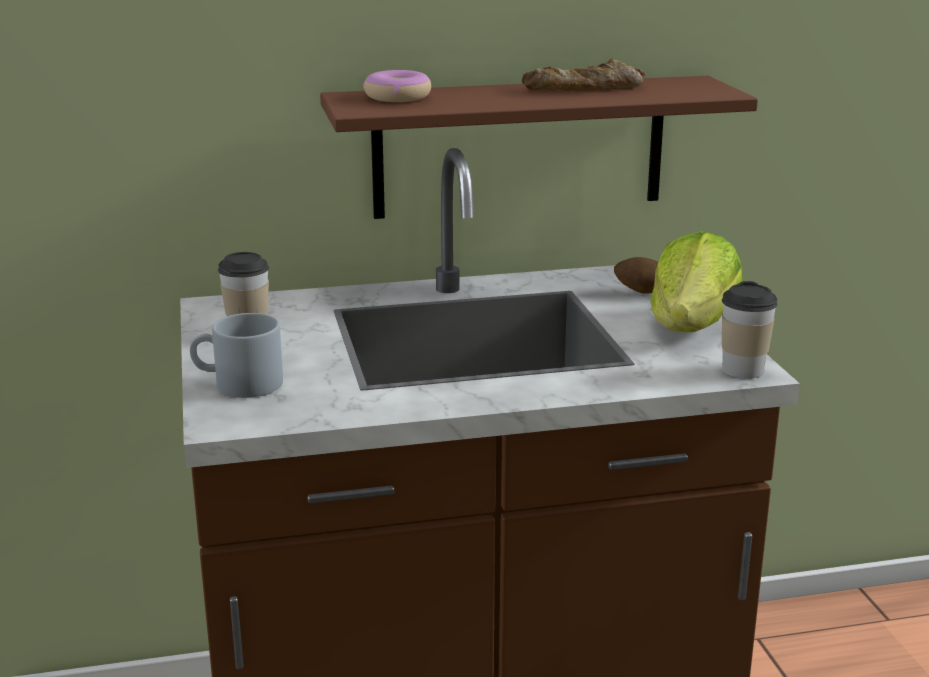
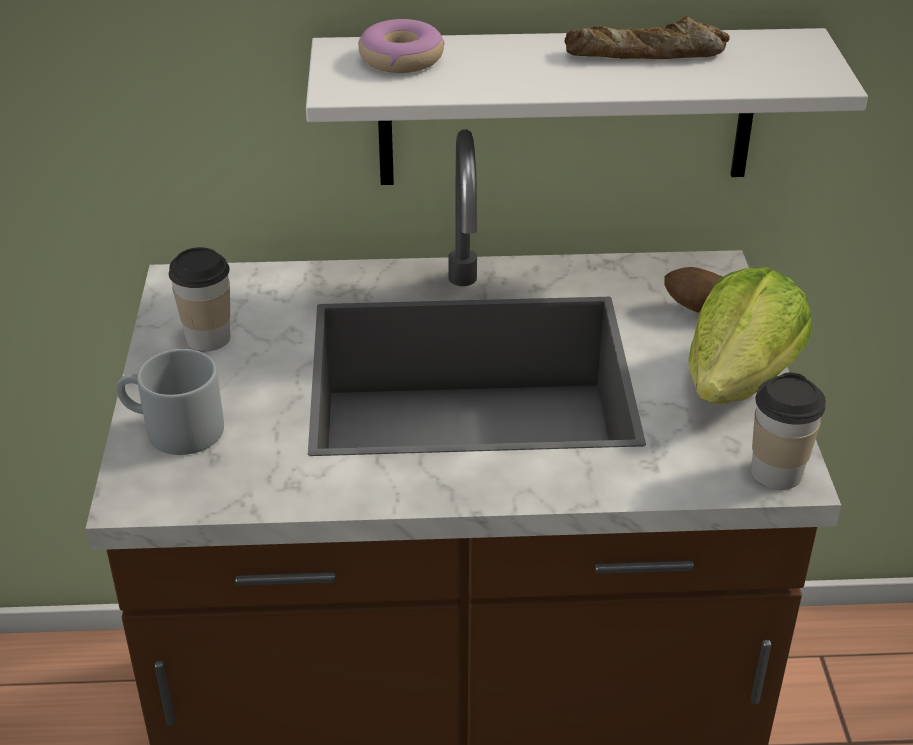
camera: 10 degrees right, 15 degrees up
(519, 147) = (566, 108): brown shelf -> white shelf

